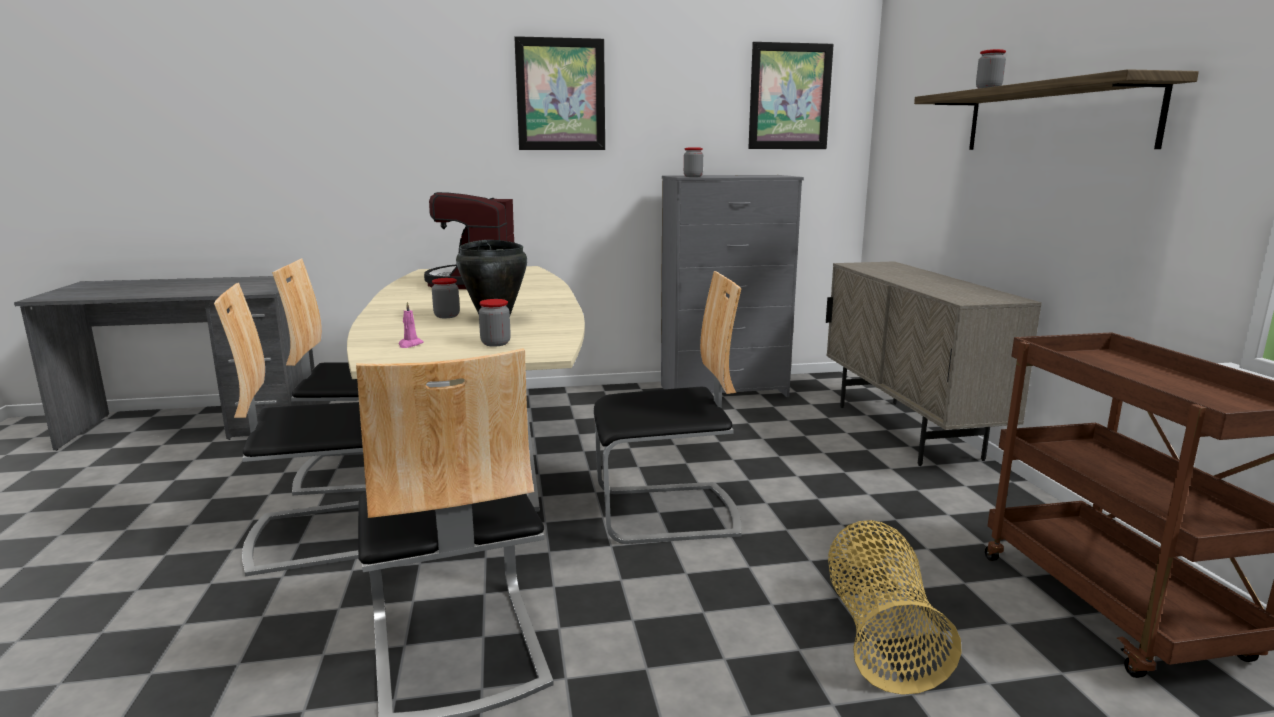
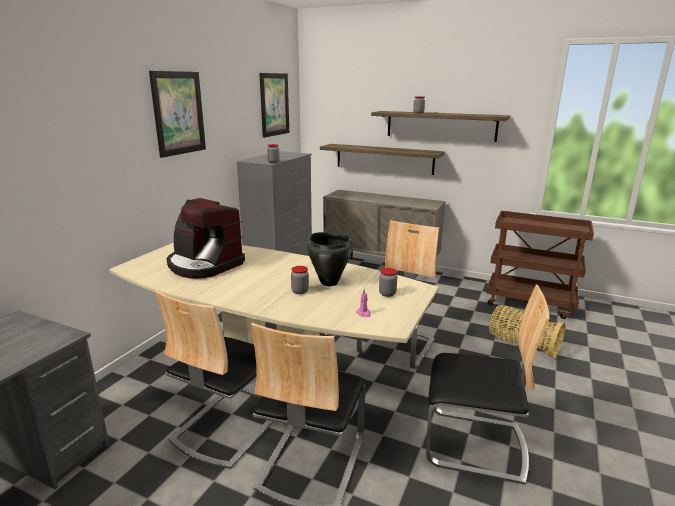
camera: 55 degrees left, 5 degrees up
(961, 200) = (384, 159): none -> shelf

